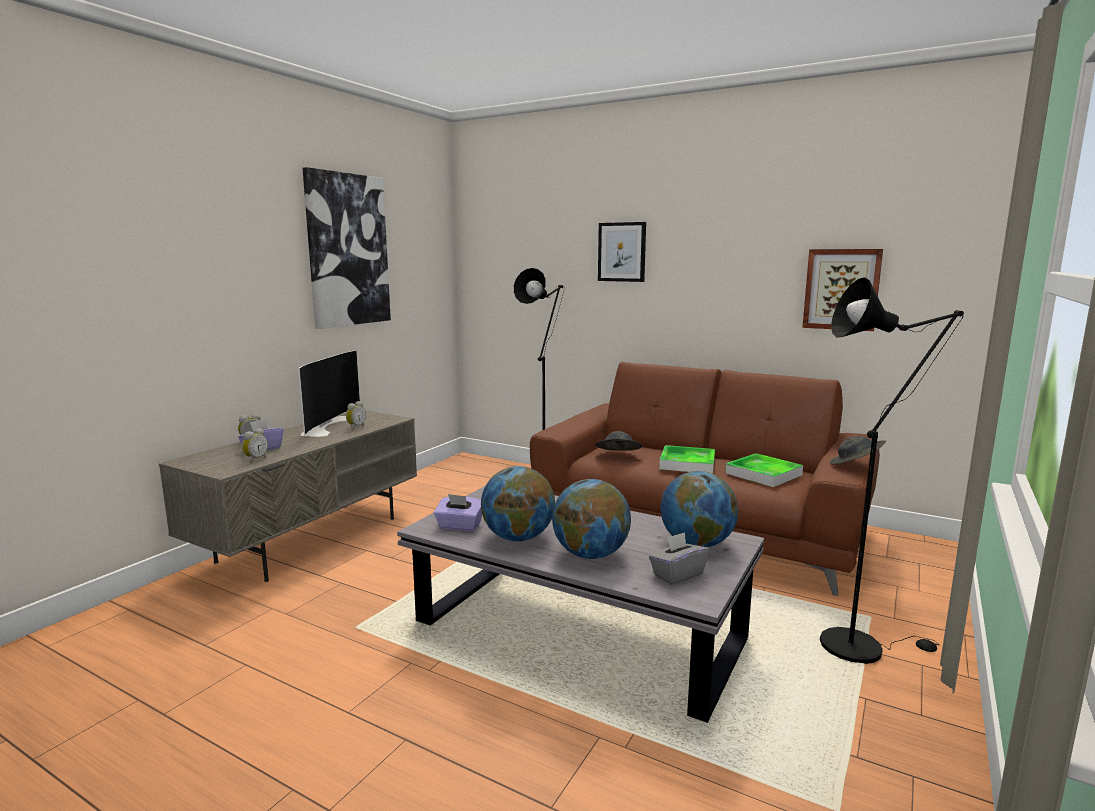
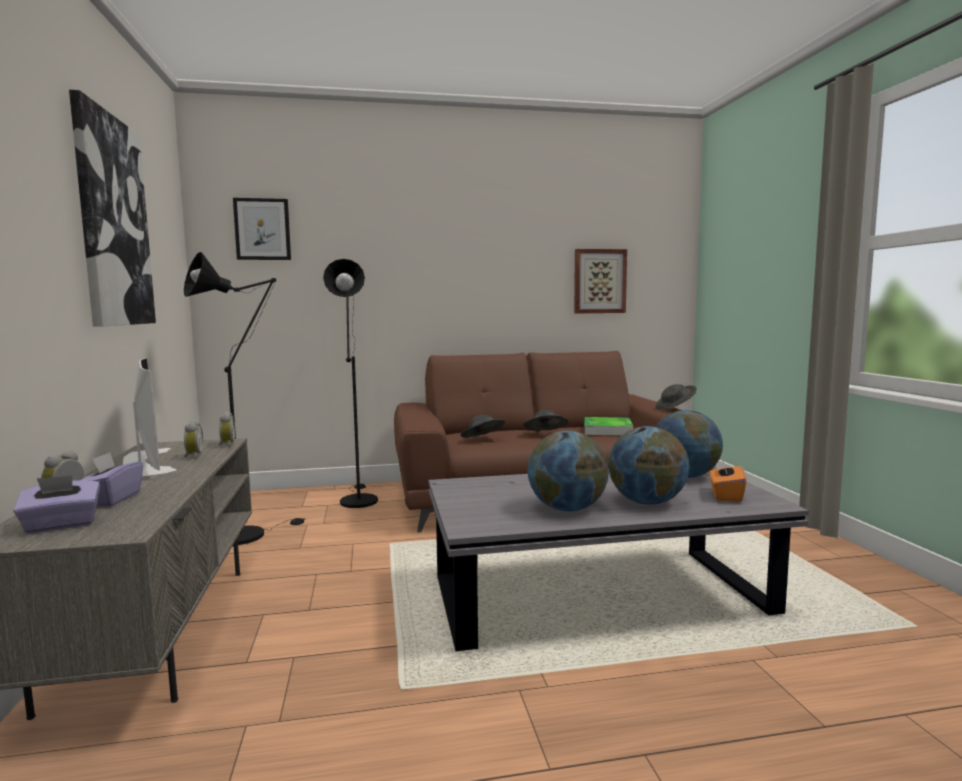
camera: 40 degrees left, 5 degrees down
(255, 459) = (136, 511): alarm clock -> alarm clock (226, 445)
(459, 526) = (496, 517): purple tissue box -> purple tissue box (61, 525)
(621, 252) = (407, 250): picture -> picture (262, 229)
(677, 574) = (725, 495): grey tissue box -> orange tissue box
(687, 463) = (545, 434): tray -> grey hat
(861, 645) = (754, 533): black floor lamp -> black floor lamp (249, 533)

